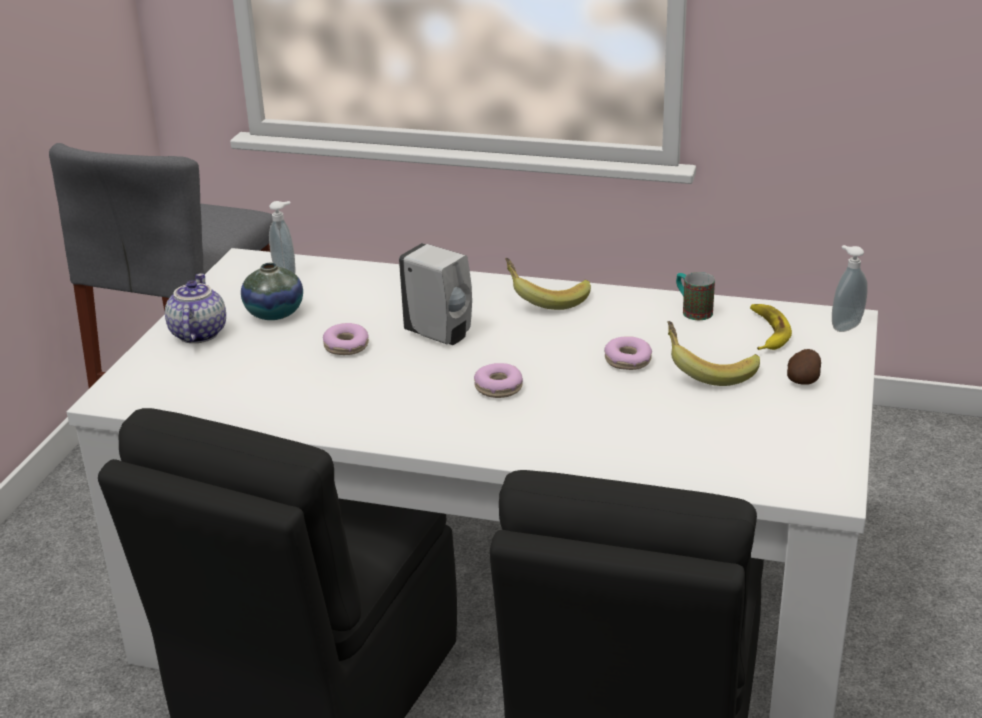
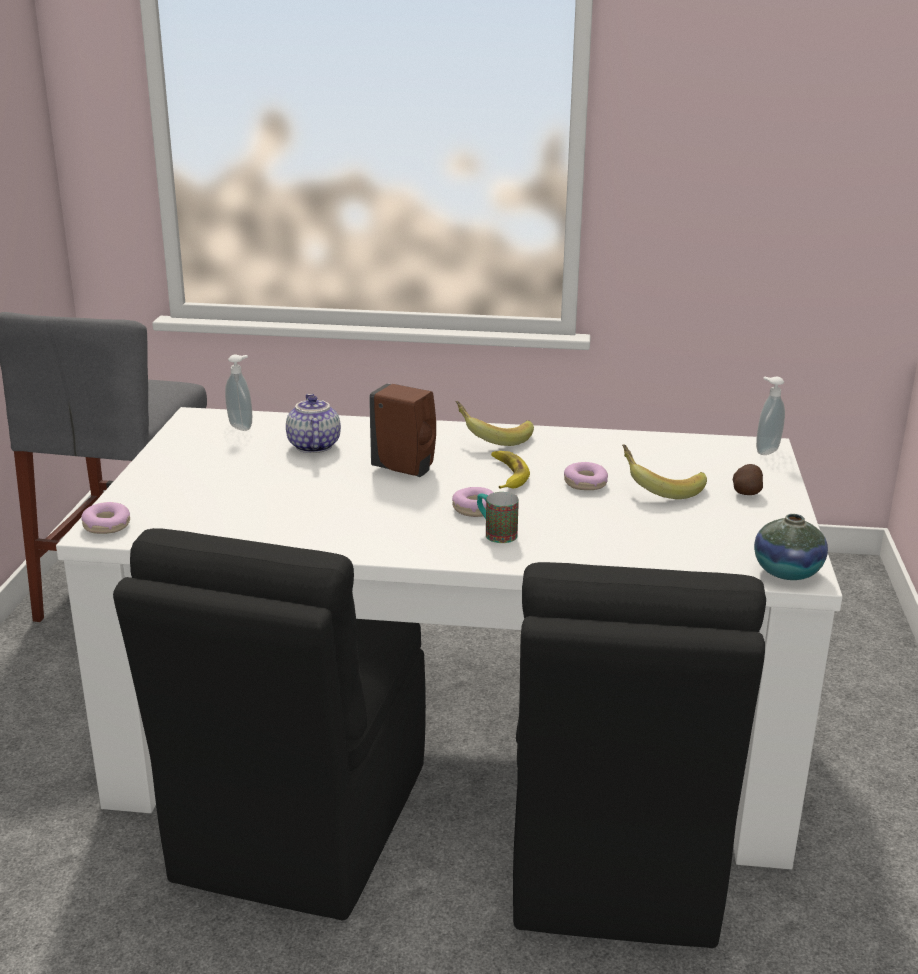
camera: 10 degrees left, 5 degrees down
(197, 334) = (169, 476): teapot -> teapot (312, 446)
(274, 313) = (240, 457): vase -> vase (787, 572)
(346, 346) = (319, 482): donut -> donut (106, 526)
(440, 335) = (405, 469): white soap dispenser -> brown soap dispenser
(692, 311) = (628, 443): mug -> mug (495, 533)
(767, 332) = (700, 457): banana -> banana (507, 474)

